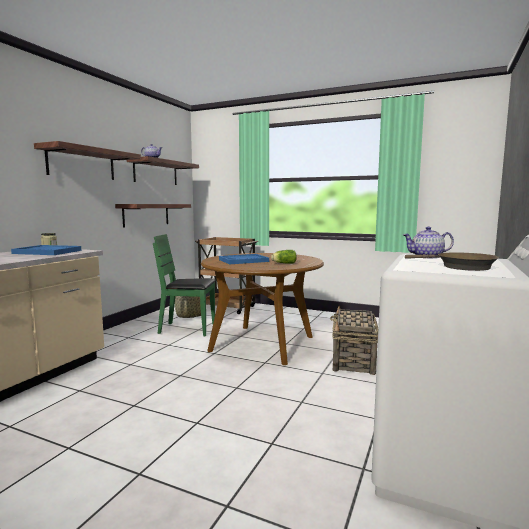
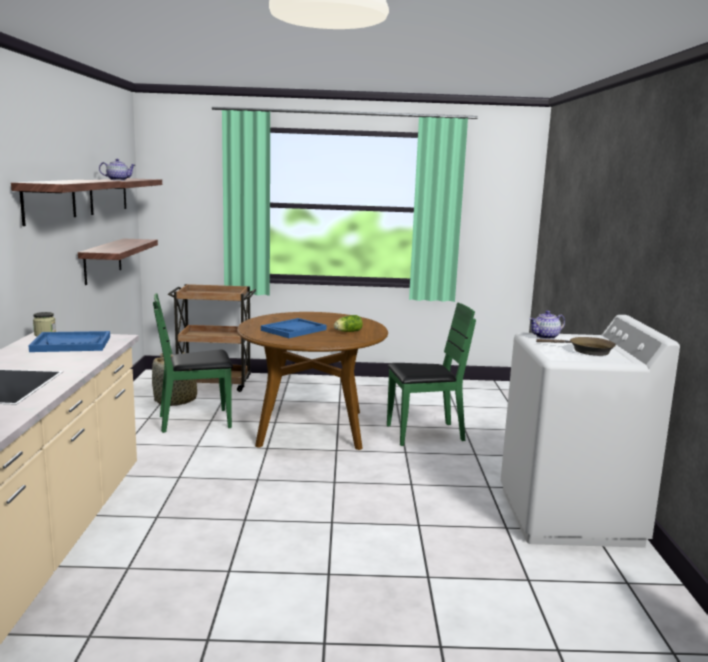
camera: 25 degrees left, 5 degrees up
(353, 360) = (424, 433): basket -> green chair

